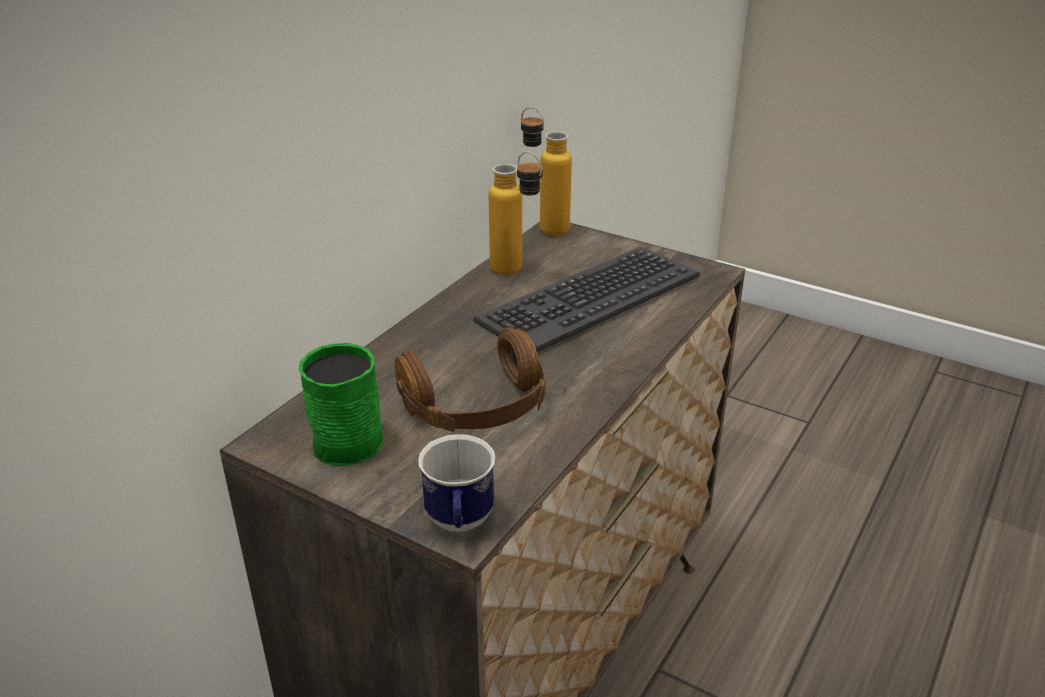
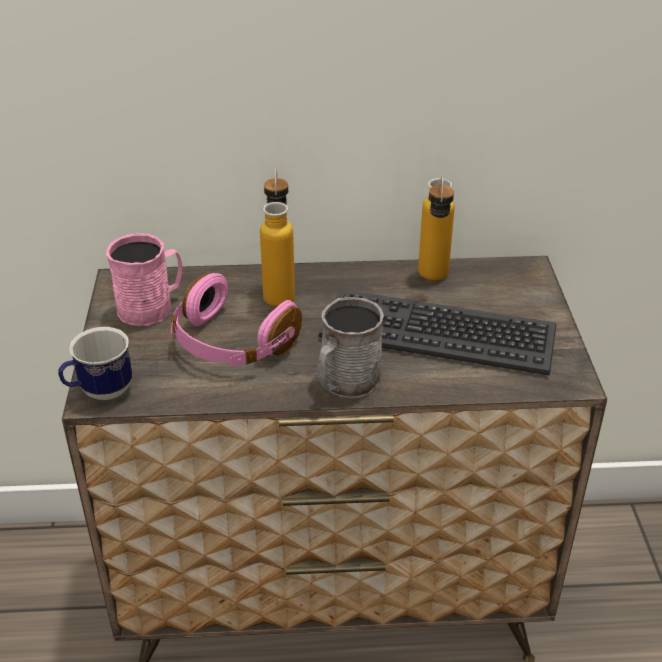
camera: 55 degrees right, 5 degrees up
(349, 435) = (152, 306): green mug -> pink mug
(477, 408) = (231, 343): brown headphones -> pink headphones
(544, 227) = (525, 262): bottle -> bottle (279, 291)
(609, 369) = (345, 383): none -> grey mug

